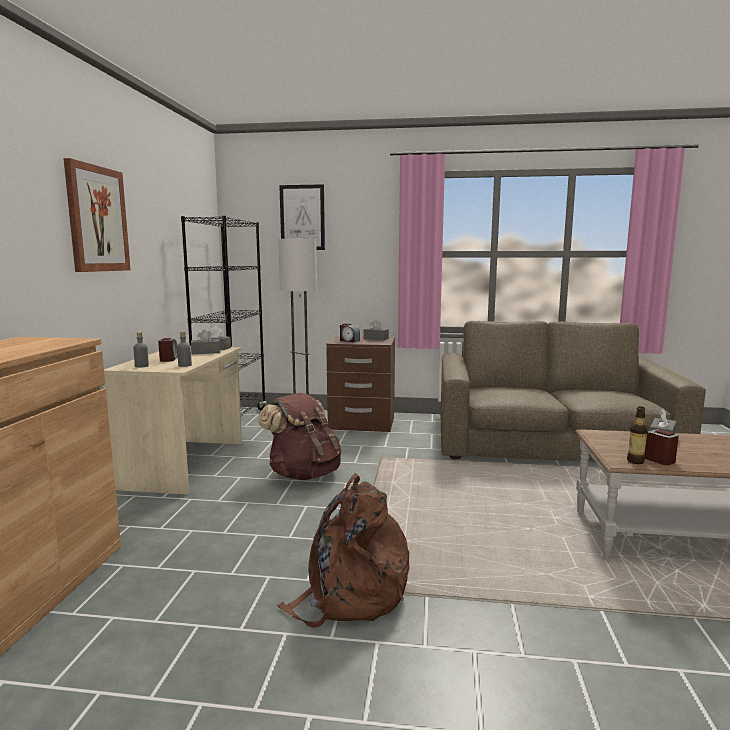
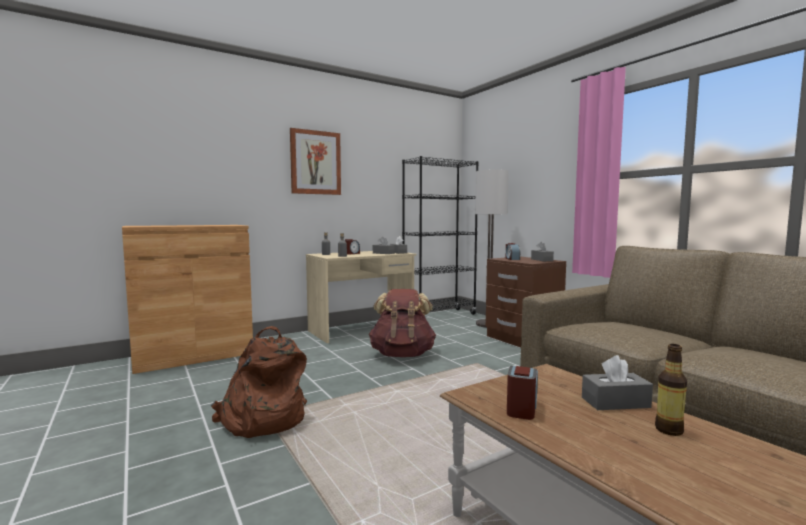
camera: 50 degrees right, 5 degrees down
(302, 217) = (510, 153): picture -> none
(635, 461) = (488, 400): bottle -> bottle (668, 430)

